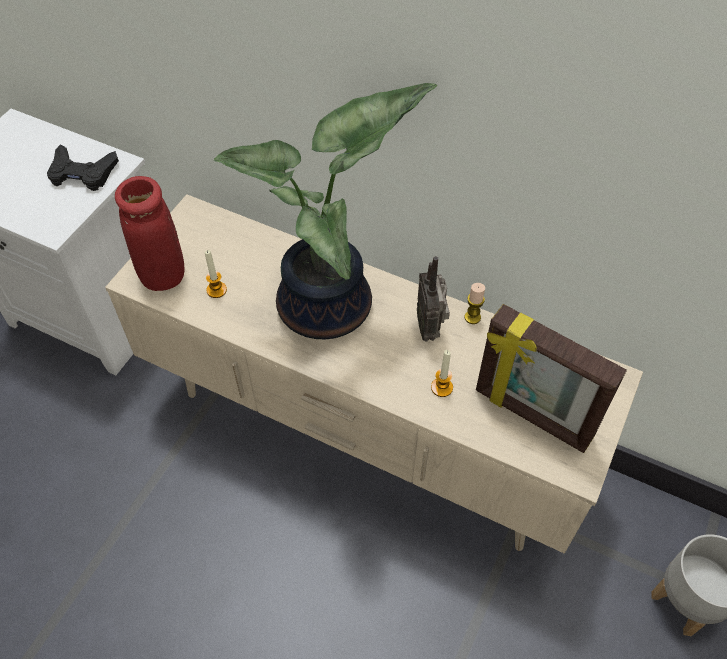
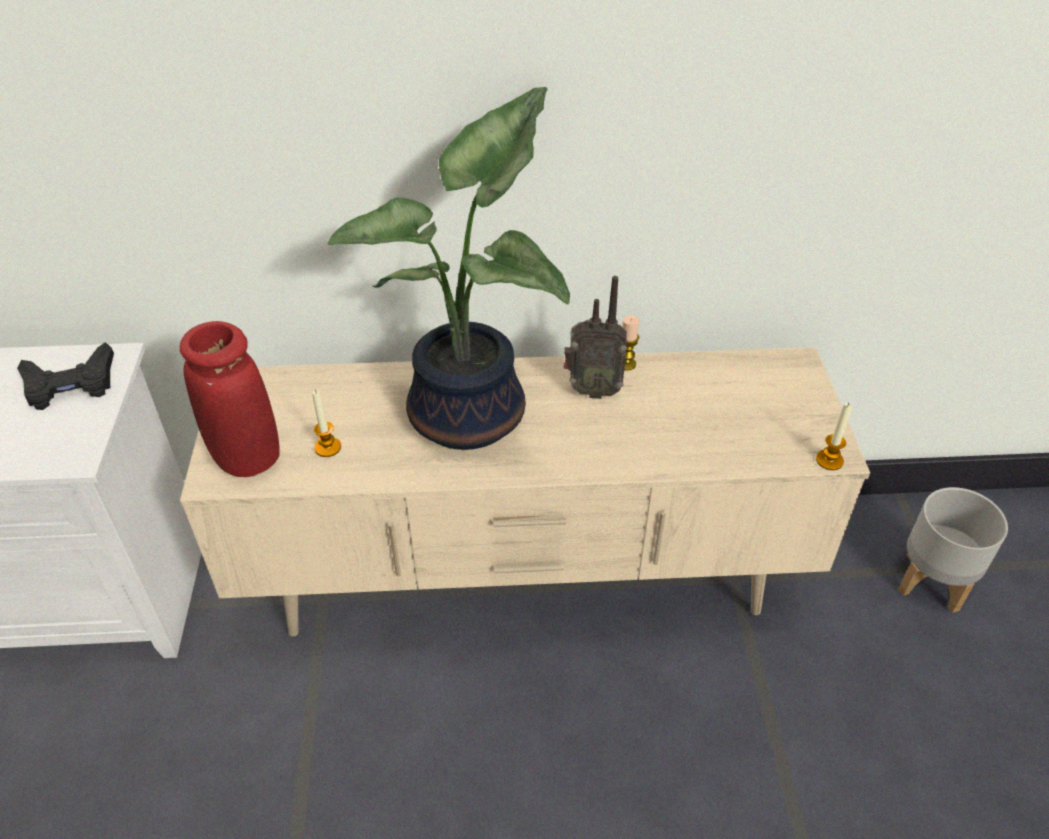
camera: 30 degrees left, 10 degrees down
(430, 328) = (592, 390): radio -> radio turned 45 degrees counterclockwise
(441, 387) = (648, 437): candle -> candle (829, 460)
(532, 416) = (752, 425): picture frame -> none

